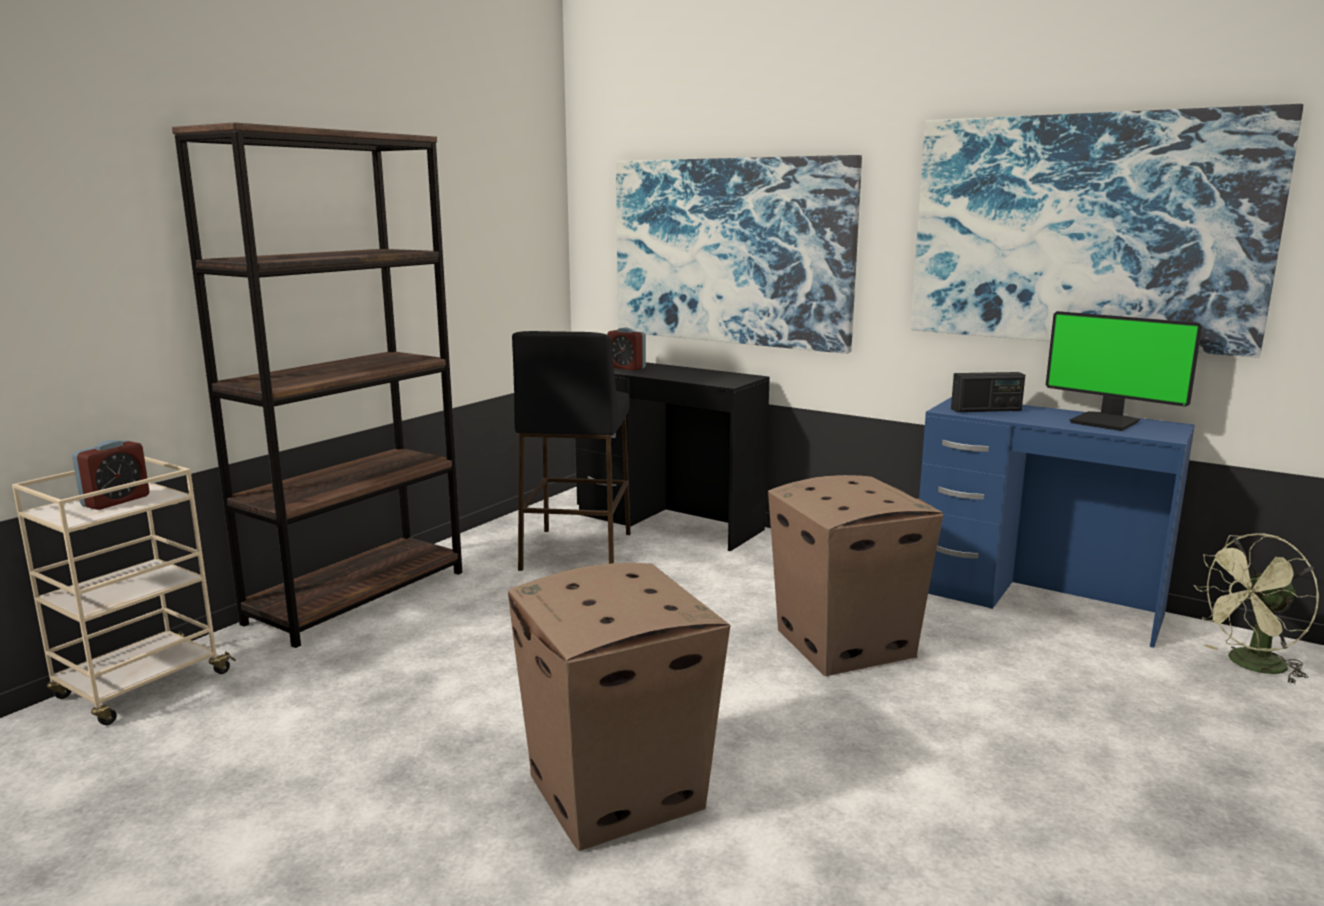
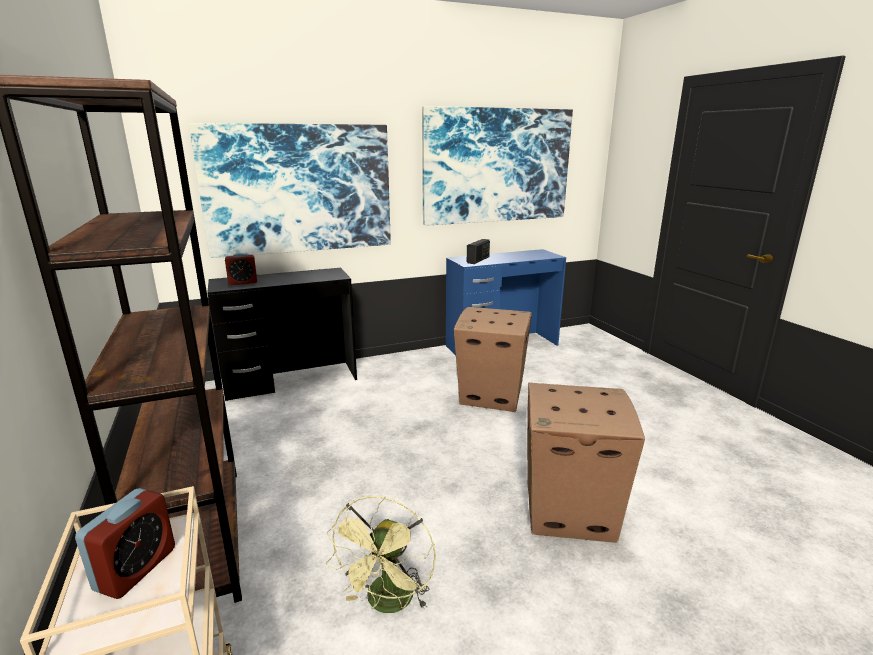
camera: 55 degrees left, 5 degrees up
(116, 501) = (136, 569): alarm clock -> alarm clock turned 45 degrees clockwise
(576, 551) = (279, 421): black stool -> none
(1106, 422) = (523, 255): monitor -> none
(1250, 666) = (584, 339): green fan -> green fan (388, 604)

